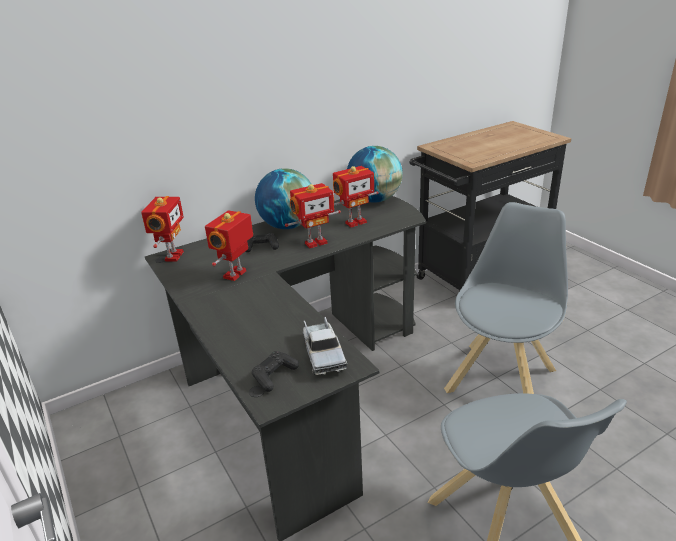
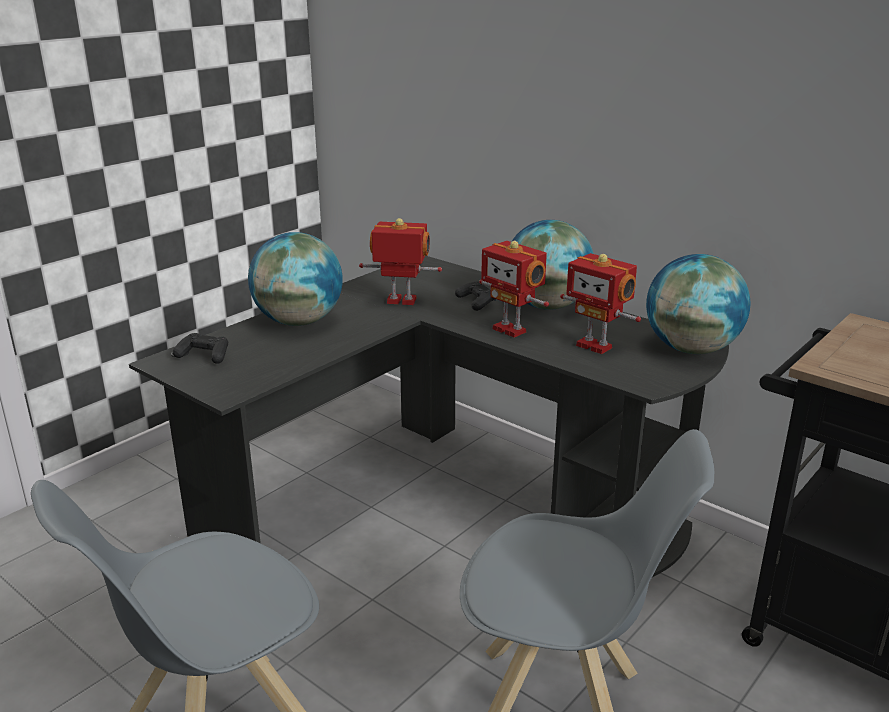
camera: 70 degrees right, 5 degrees down
(172, 256) = (425, 264): toy robot -> none
(237, 323) = (299, 321): none -> globe
(323, 354) = (247, 374): toy truck -> none

